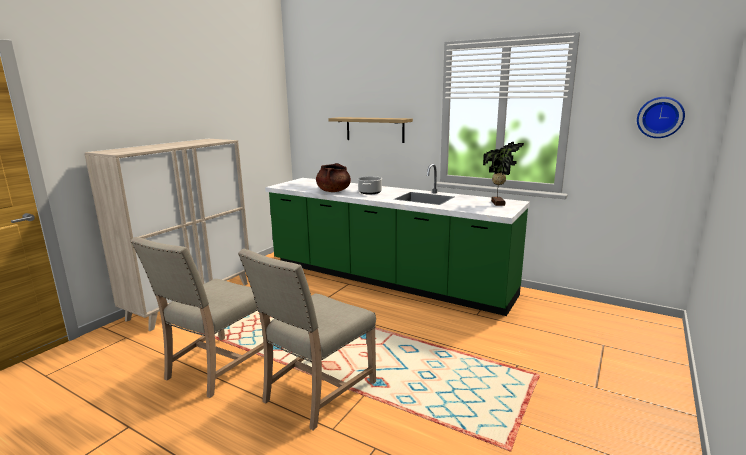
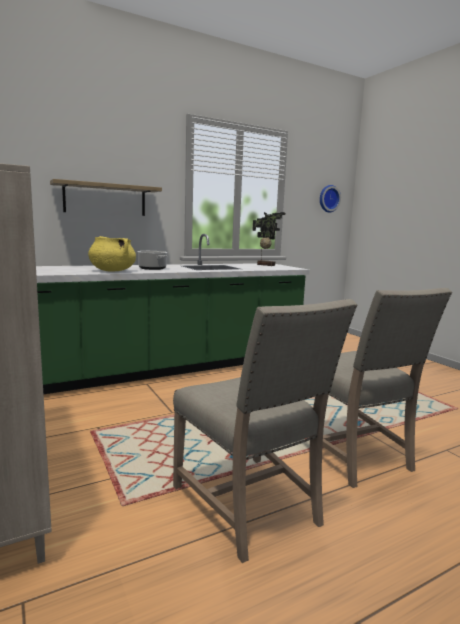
camera: 60 degrees left, 5 degrees down
(333, 191) = (112, 271): brown cooking pot -> yellow cooking pot

